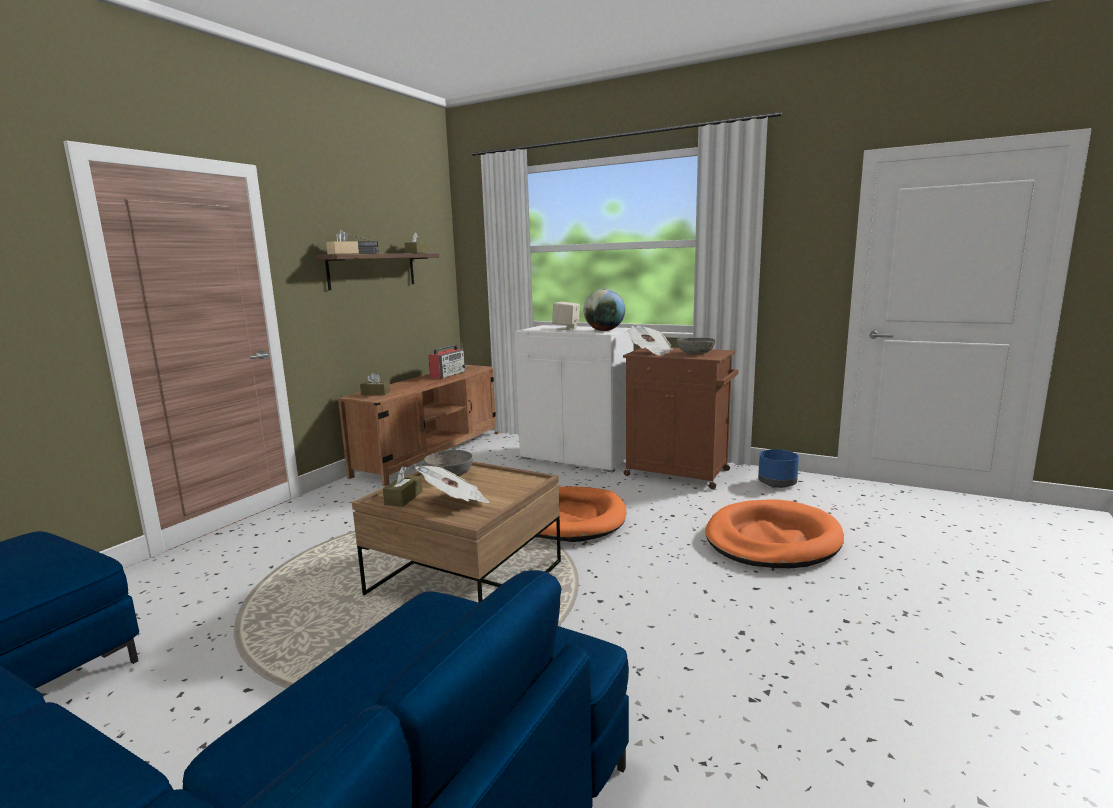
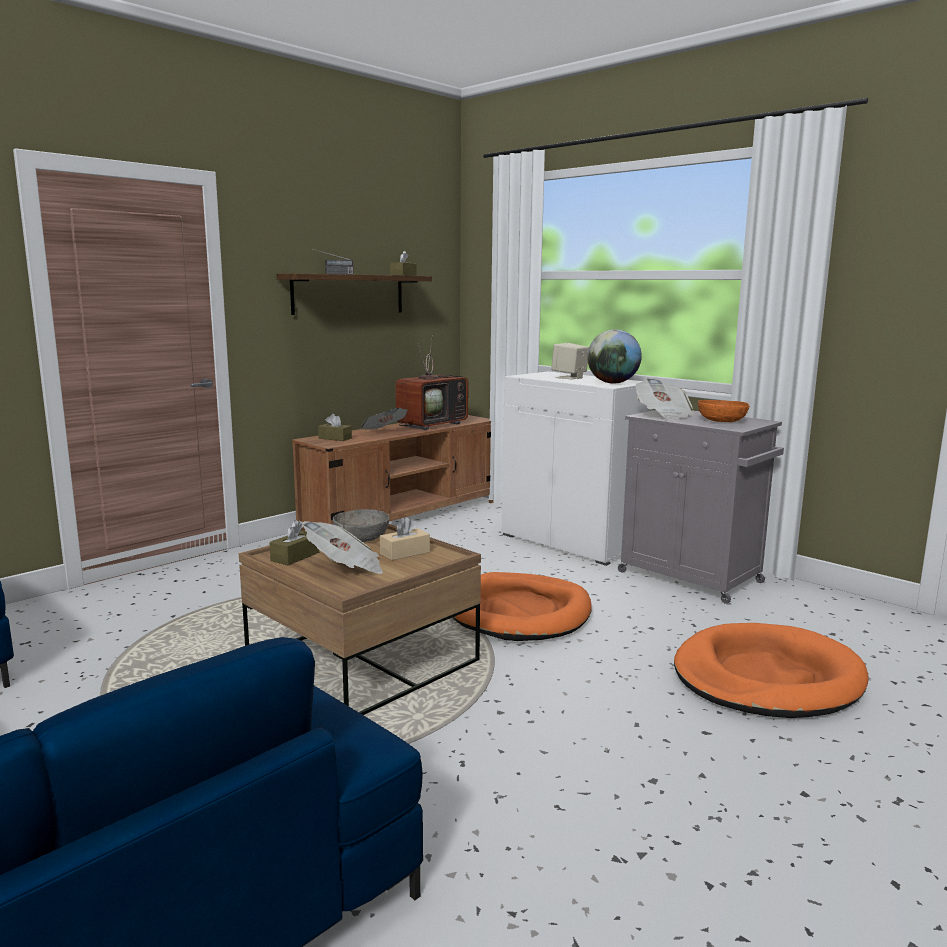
camera: 15 degrees right, 0 degrees up
(343, 253) = (309, 273): beige tissue box -> beige tissue box (405, 553)
(413, 385) = (383, 432): none -> newspaper
(448, 375) = (432, 424): radio -> television
(679, 473) = (692, 578): brown cabinet -> grey cabinet
(695, 353) = (722, 421): grey bowl -> orange bowl
(777, 483) = (822, 608): blue planter -> none

